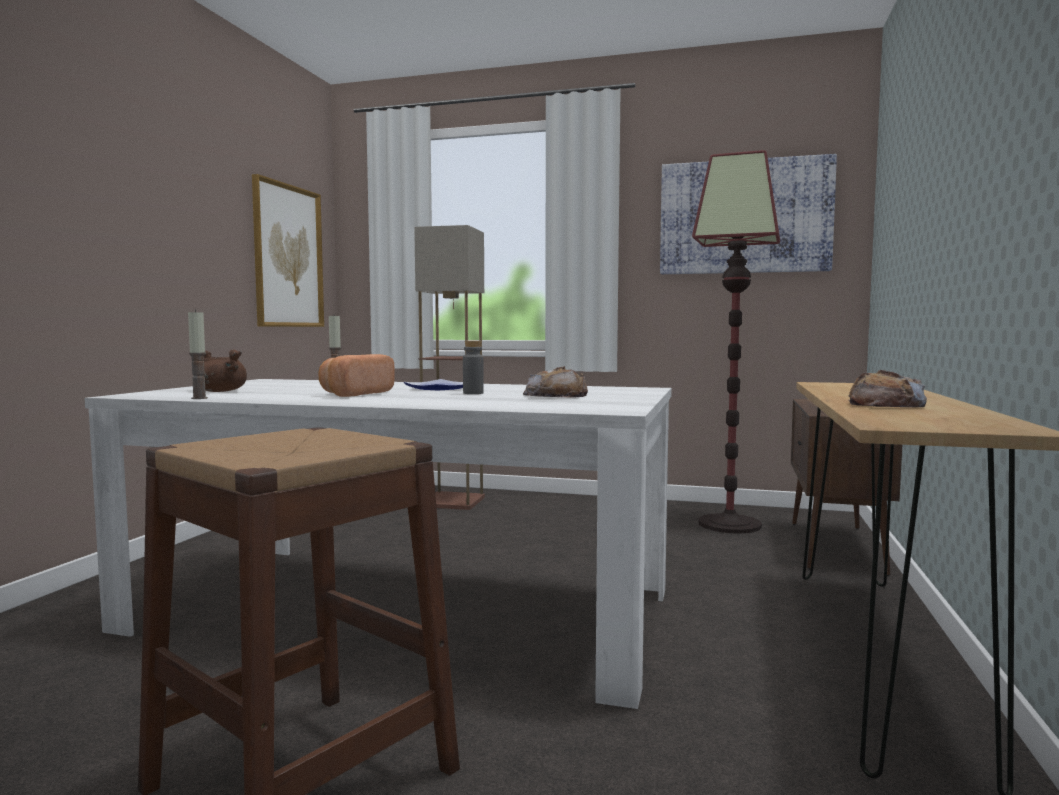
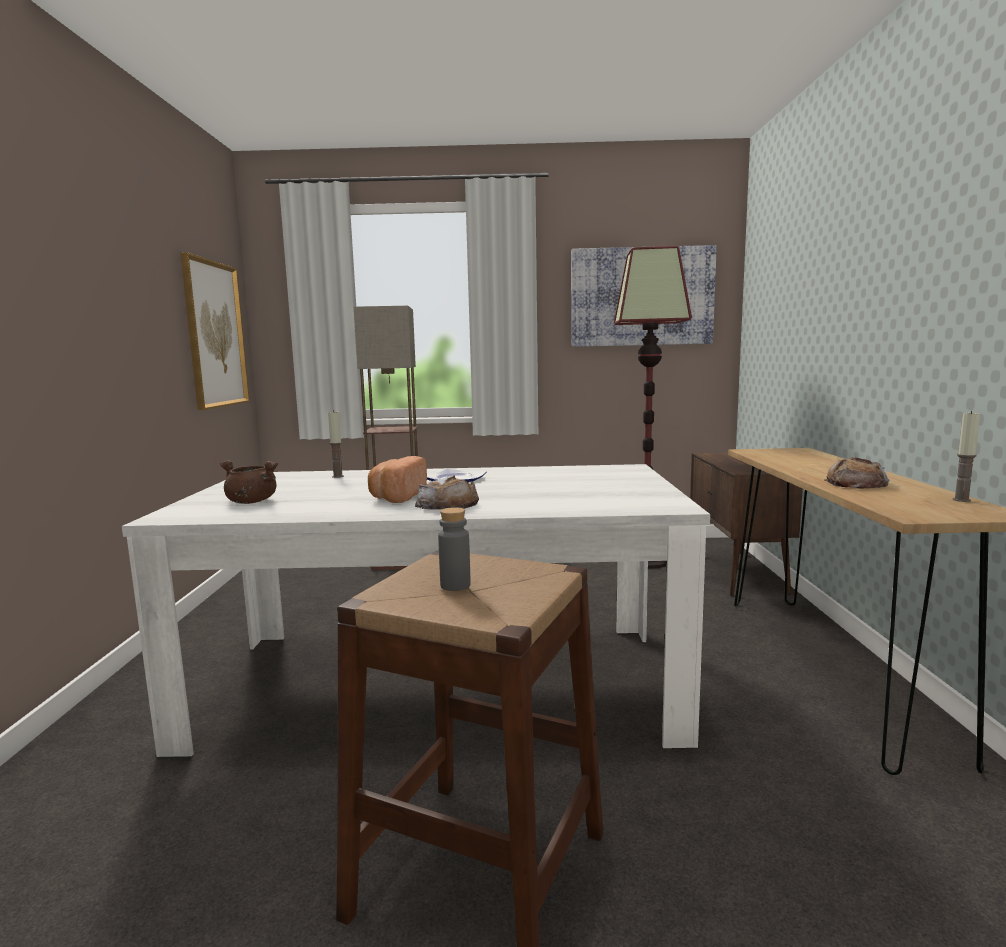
camera: 15 degrees left, 5 degrees up
(199, 398) = (256, 517): candle -> candle (961, 500)
(473, 393) = (502, 486): grey bottle -> grey bottle (455, 585)
(556, 396) = (582, 486): bread -> bread (447, 504)

